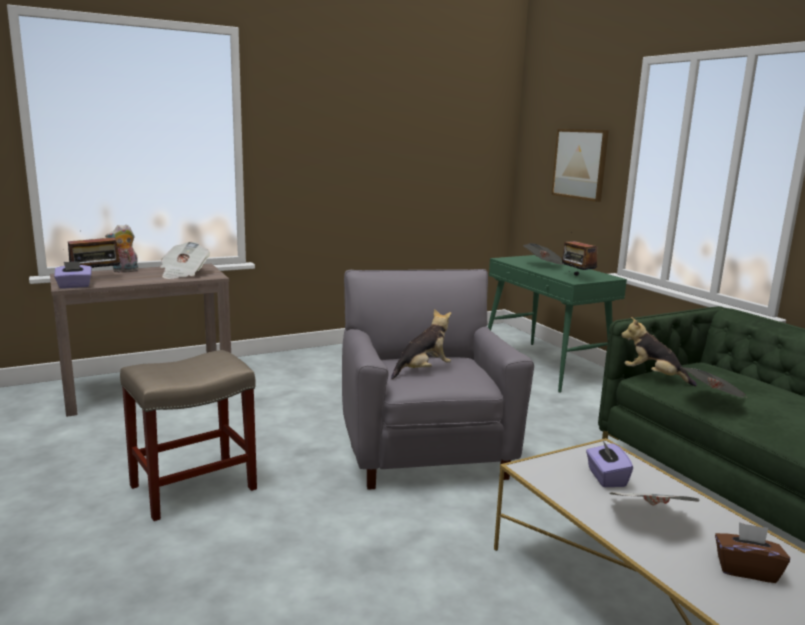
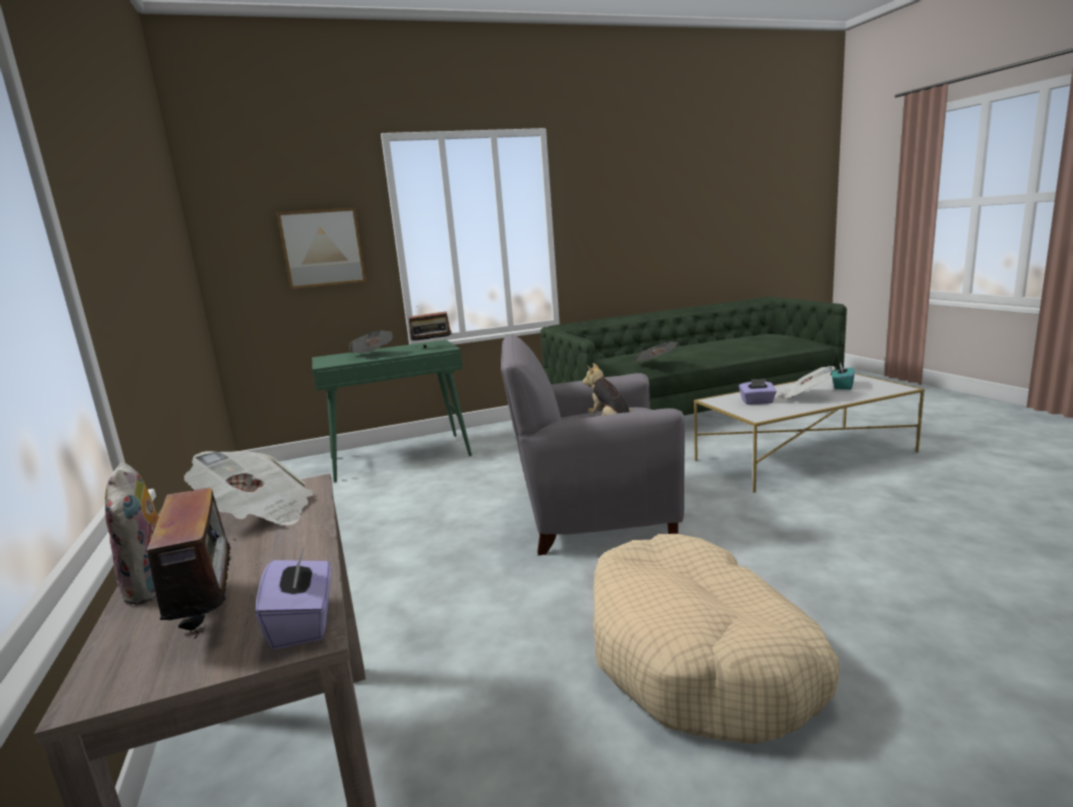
camera: 80 degrees left, 0 degrees up
(195, 486) = (700, 657): beige stool -> beige dog bed
(654, 377) = (608, 373): plush toy -> none
(746, 570) = (842, 386): brown tissue box -> turquoise tissue box

